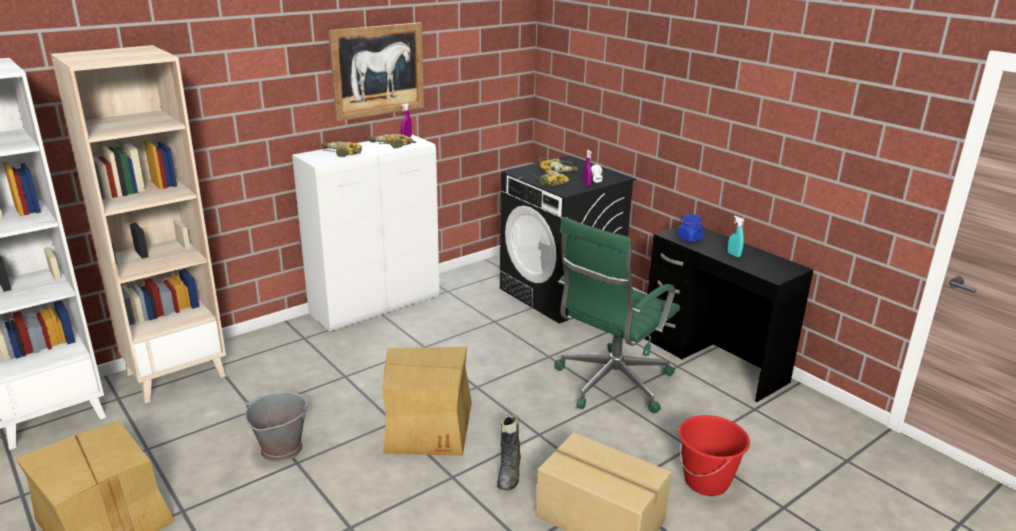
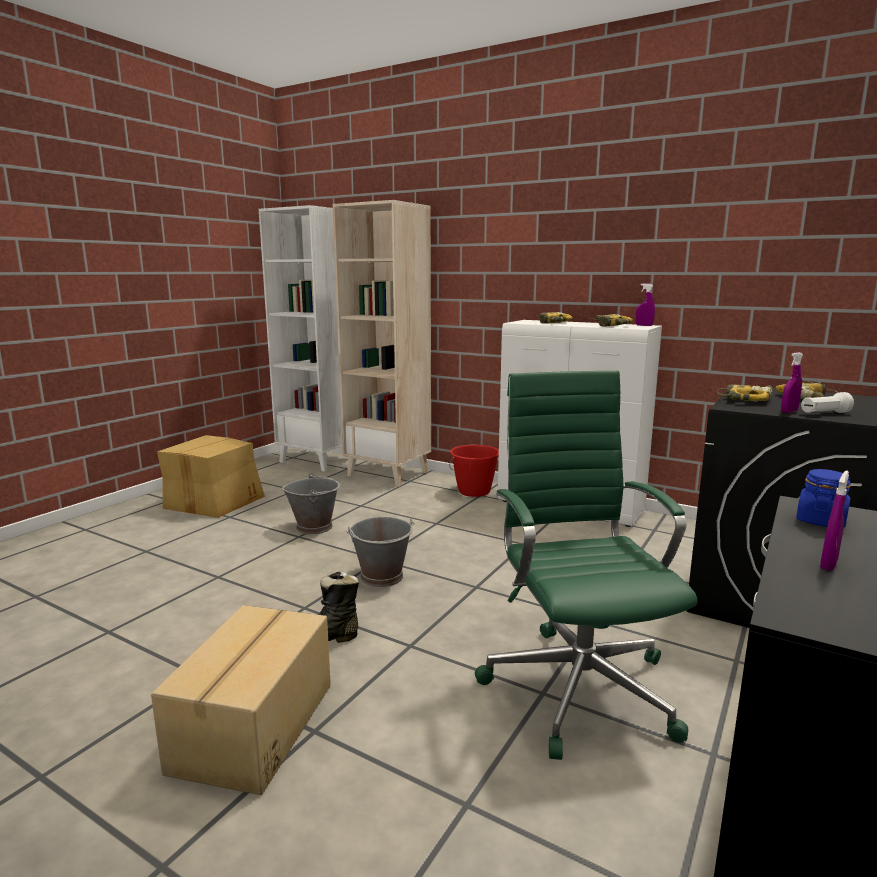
camera: 70 degrees right, 10 degrees down
(378, 70) = (633, 246): picture -> none
(427, 426) = (382, 577): cardboard box -> grey bucket
(611, 383) = (579, 684): green office chair -> green office chair turned 60 degrees clockwise
(706, 482) = (375, 841): red bucket -> red bucket (474, 491)
(734, 255) = (828, 564): turquoise spray bottle -> purple spray bottle

